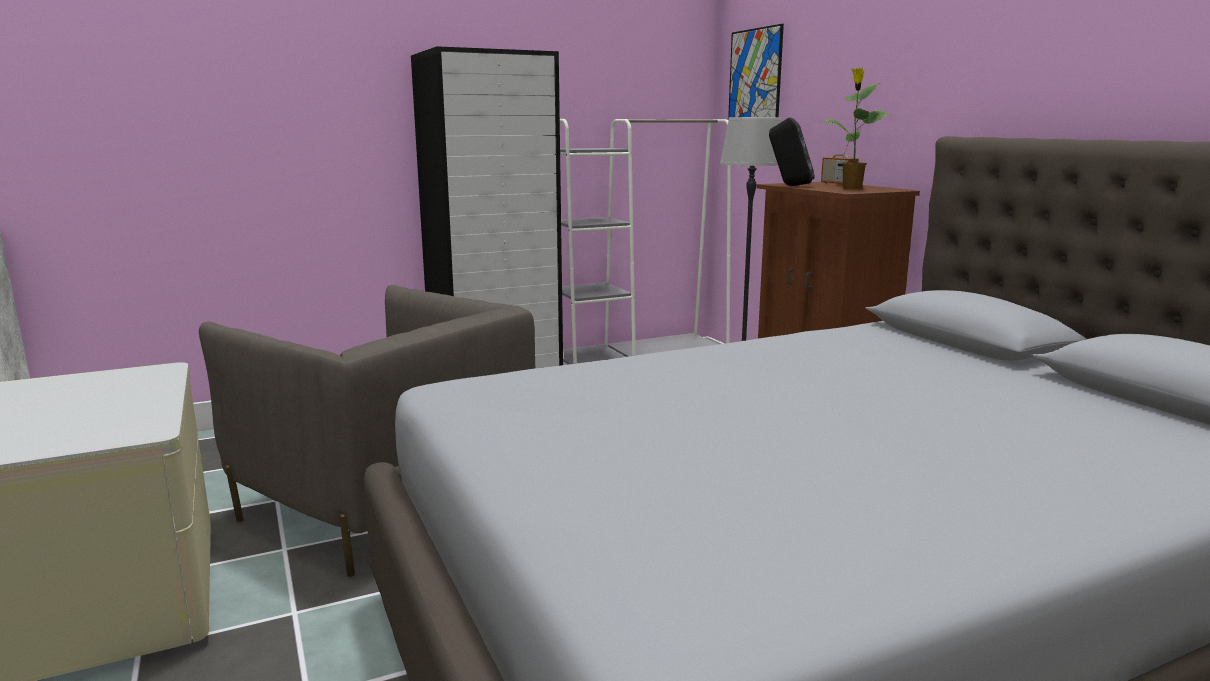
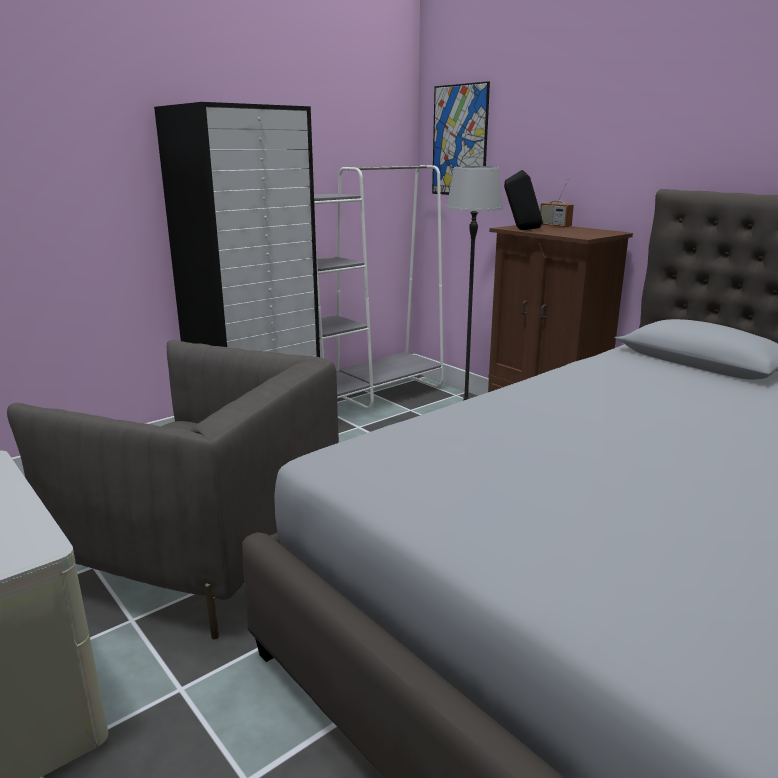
camera: 15 degrees left, 5 degrees up
(851, 188) = (576, 231): potted plant -> none

